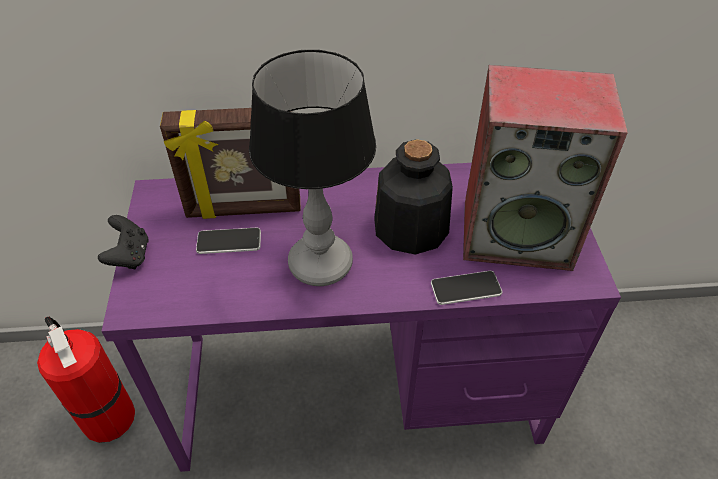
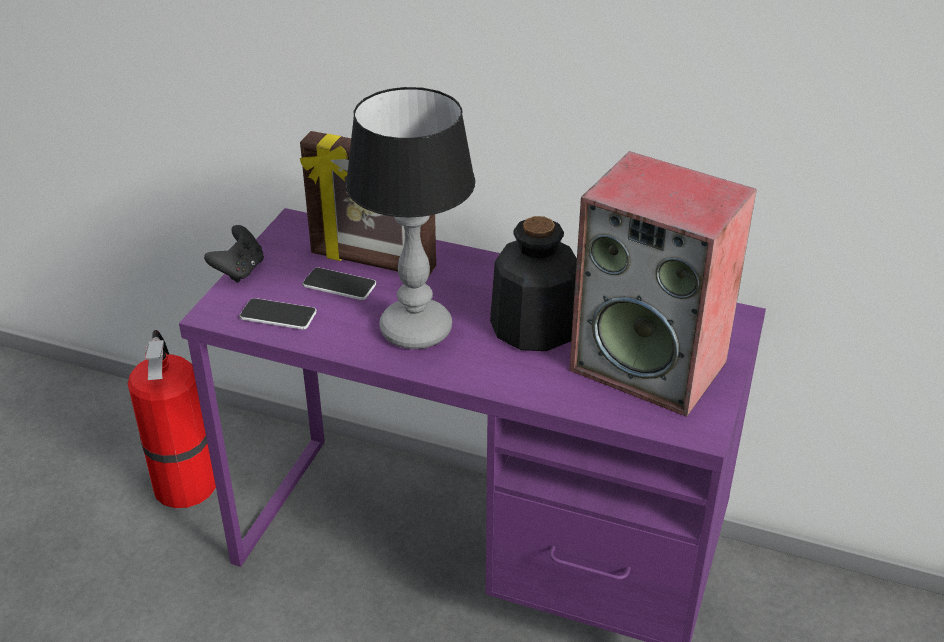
camera: 25 degrees right, 10 degrees down
(466, 288) = (551, 396): phone -> phone (278, 315)

